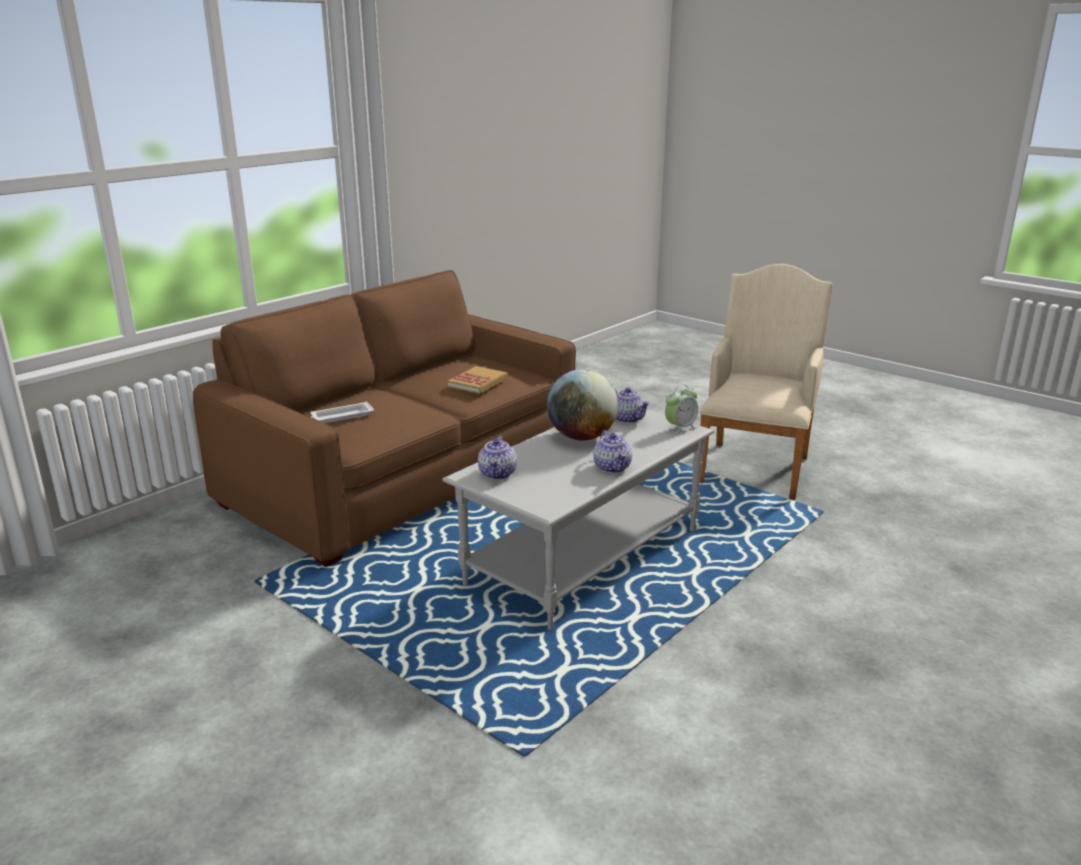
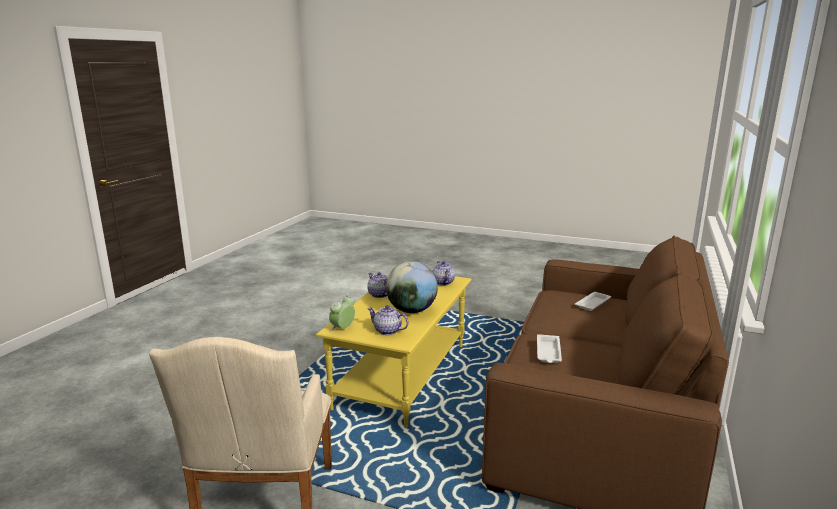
camera: 160 degrees right, 5 degrees down
(478, 382) = (548, 352): book -> white tray
(583, 556) = (403, 376): grey coffee table -> yellow coffee table

